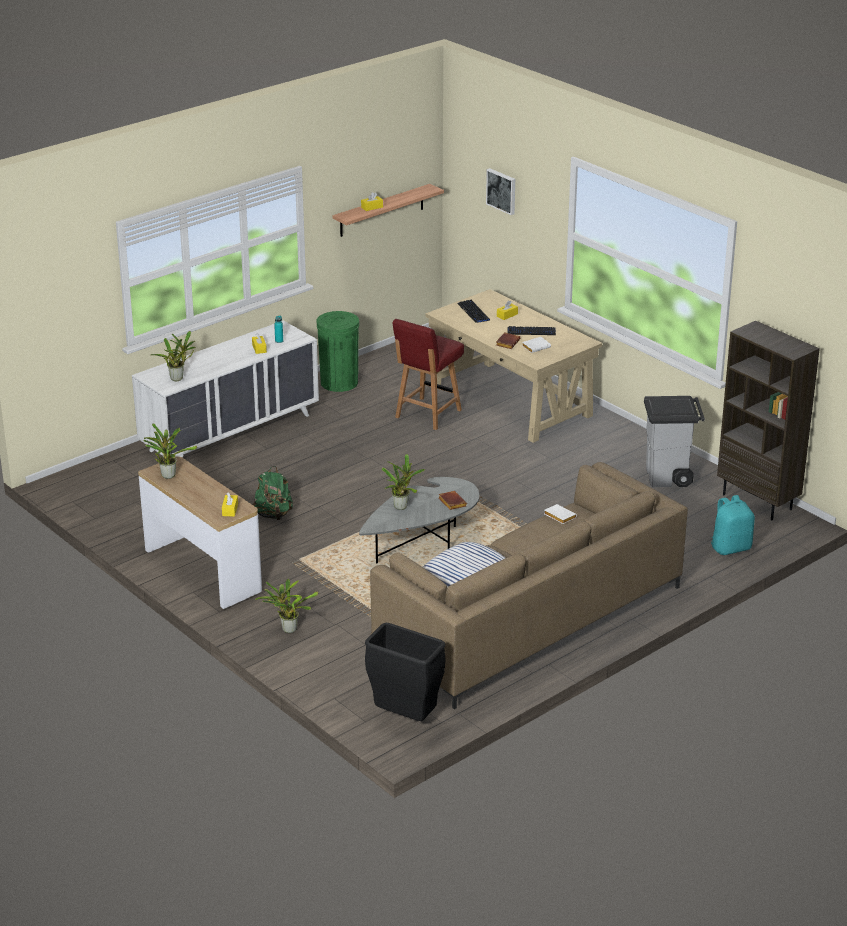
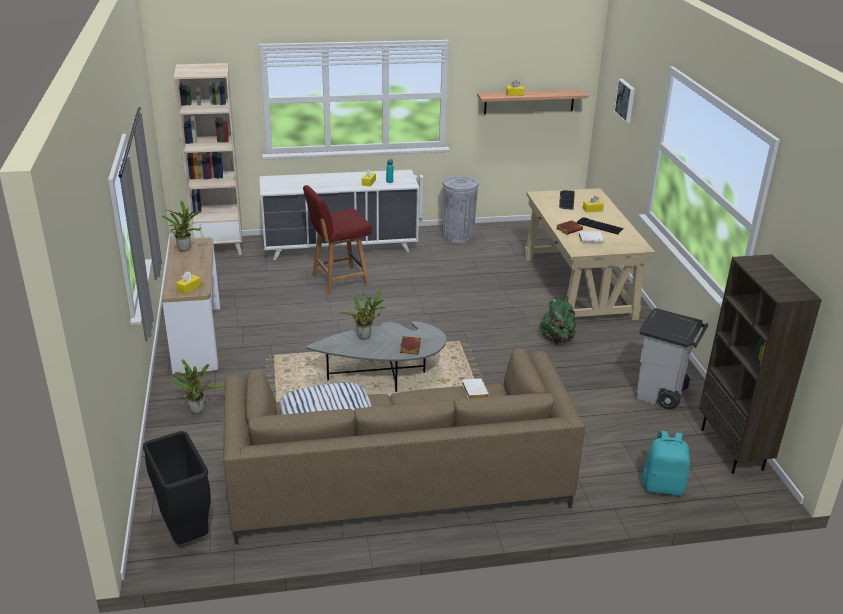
camera: 30 degrees right, 0 degrees up
(97, 474) = (219, 247): none -> beige bookcase
(178, 378) = (286, 186): potted plant -> none
(273, 515) = (298, 314): green backpack -> green backpack (557, 339)
(339, 382) = (458, 236): green trash can -> grey trash can
(427, 414) = (499, 277): red chair -> red chair (339, 281)

